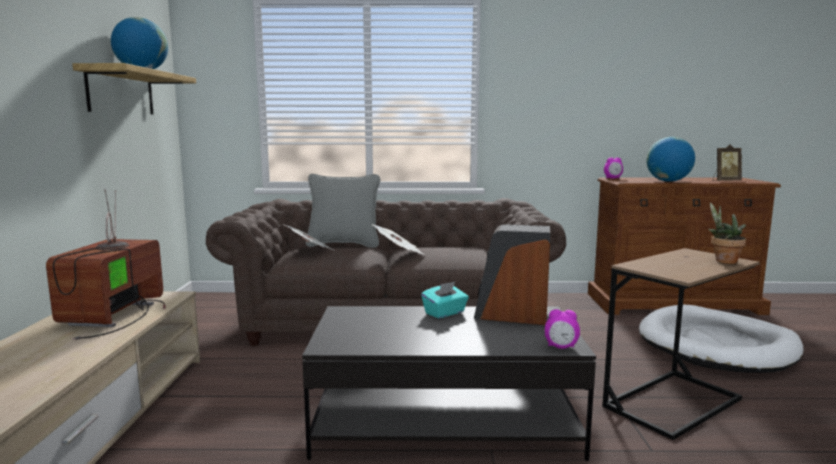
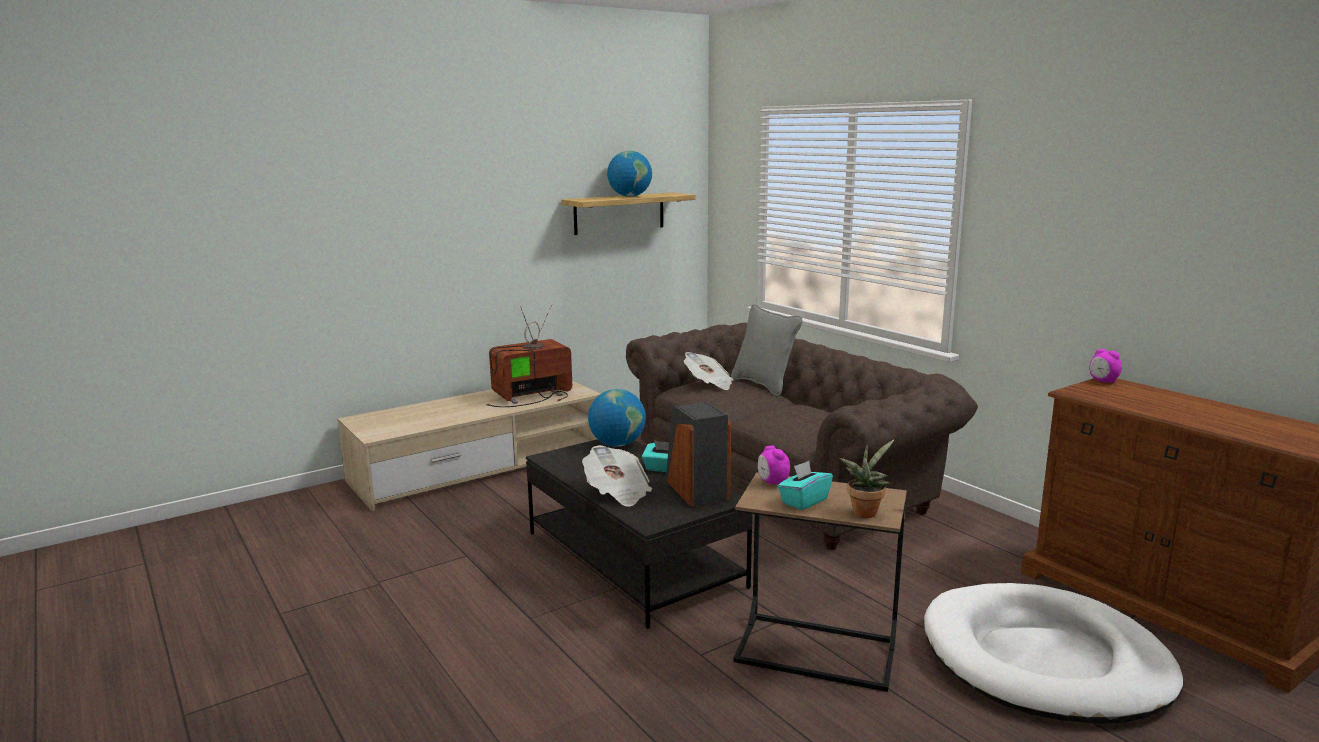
camera: 55 degrees right, 5 degrees up
(399, 253) = (762, 408): newspaper -> newspaper (617, 493)
(561, 347) = (645, 521): alarm clock -> alarm clock (772, 483)
(668, 181) = (1147, 407): globe -> globe (617, 444)
(691, 267) = (804, 501): none -> turquoise tissue box
(725, 181) = (1251, 432): picture frame -> none

